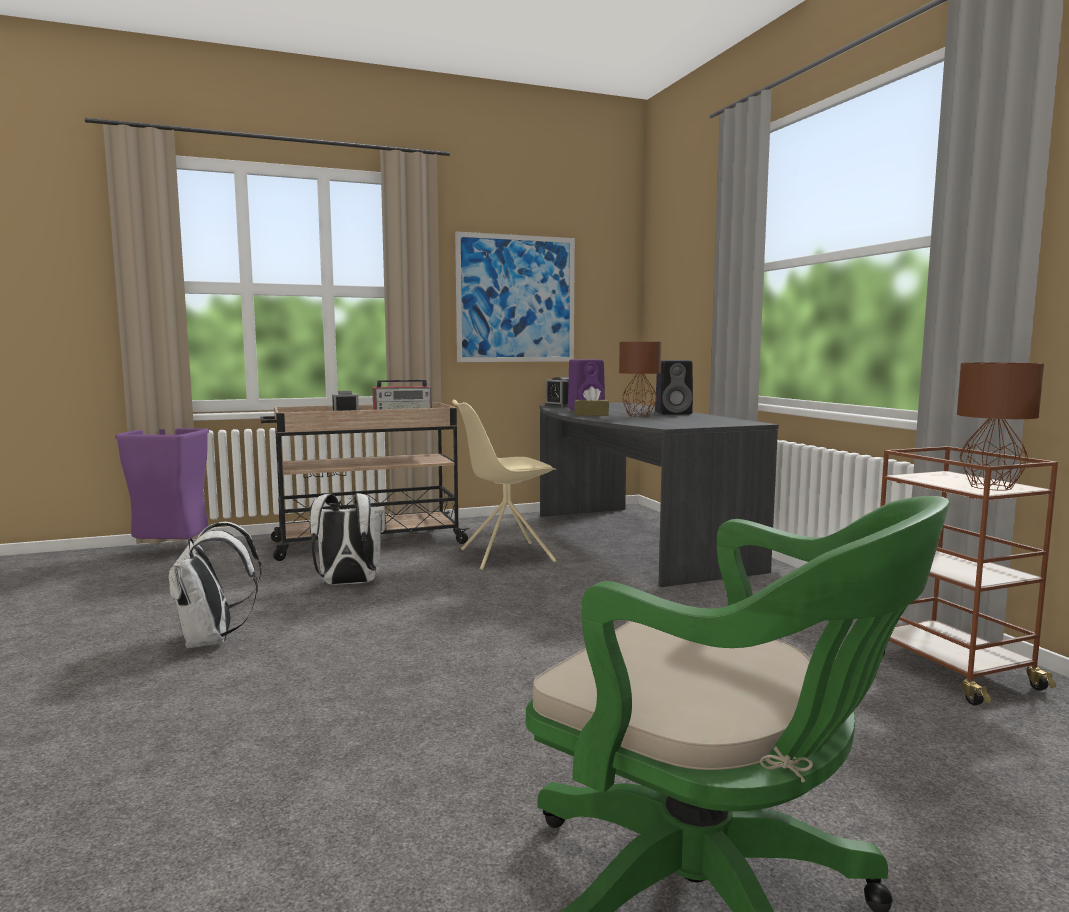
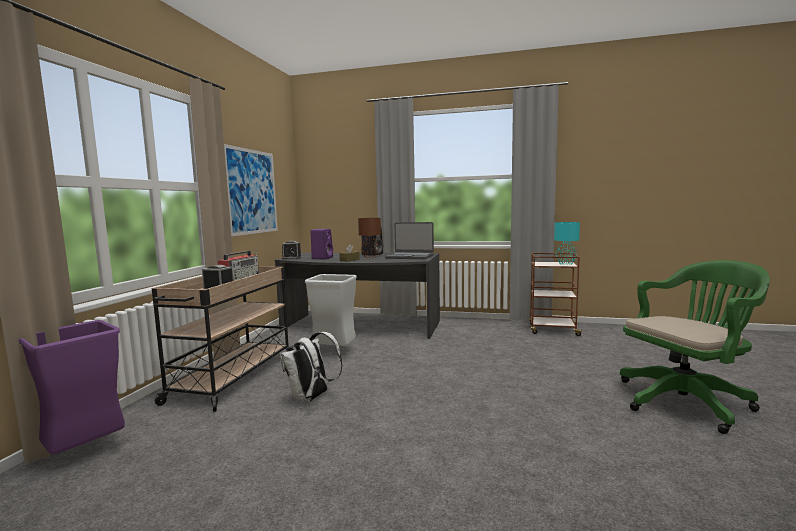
camera: 55 degrees left, 0 degrees up
(212, 640) = (356, 457): white backpack -> none
(505, 556) = (334, 352): beige chair -> grey trash can
(689, 421) = (410, 257): none -> laptop
(992, 487) = (566, 264): brown table lamp -> turquoise table lamp

